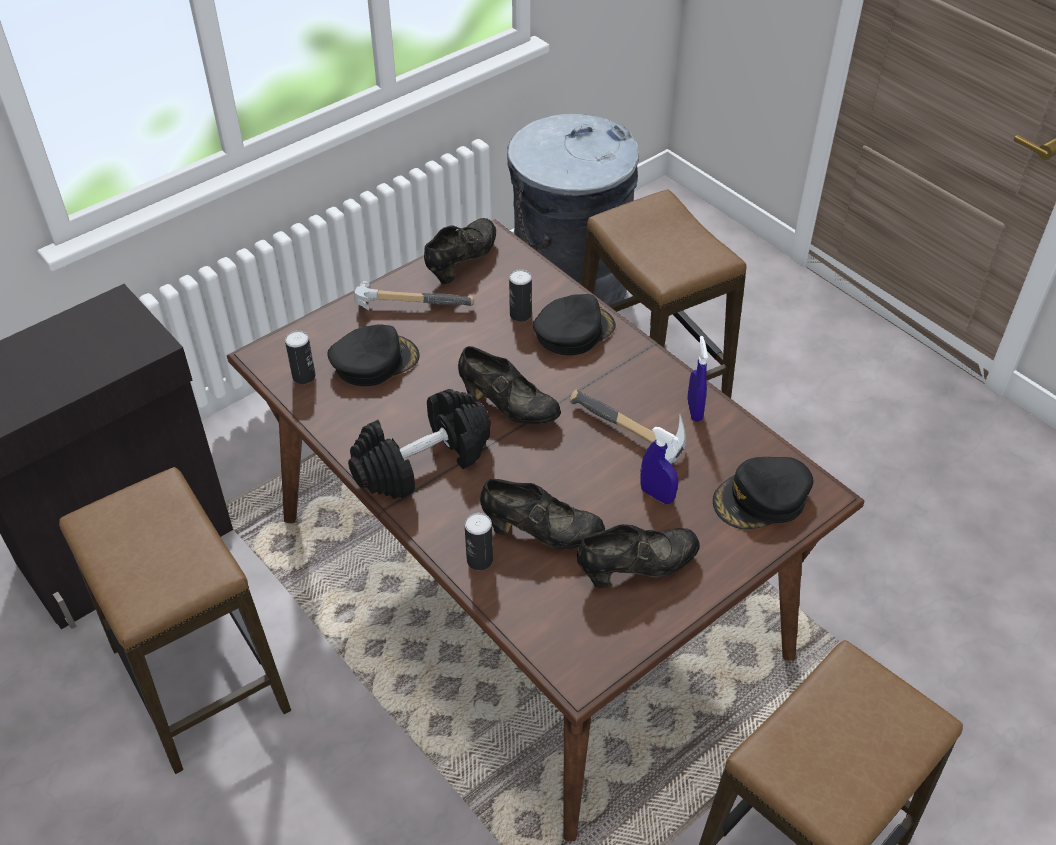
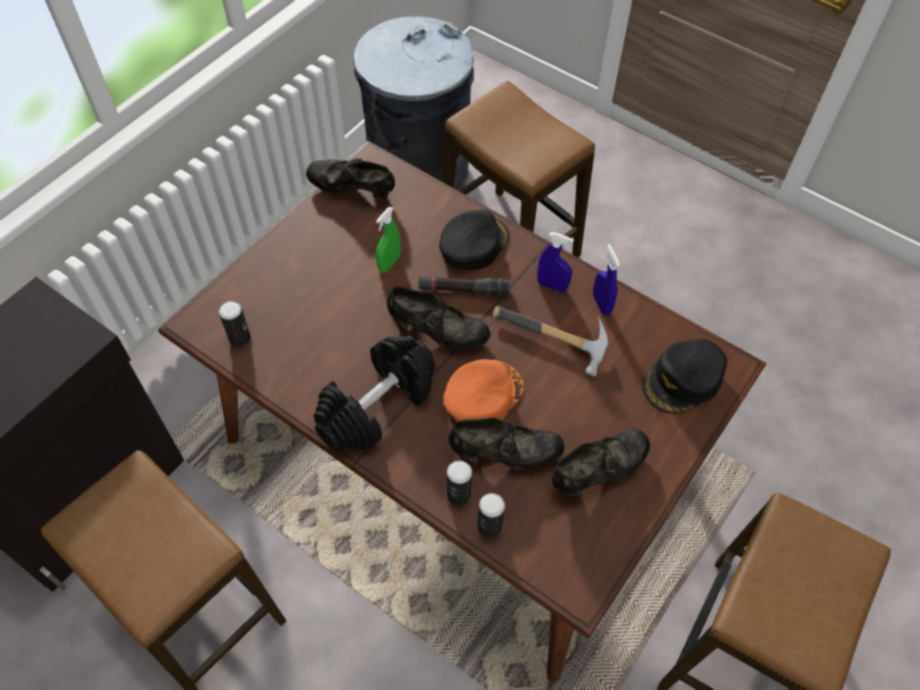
camera: 15 degrees left, 10 degrees up
(374, 361) = (301, 309): black cap -> none
(409, 304) = (316, 243): hammer -> none
(462, 262) = (352, 191): black shoe -> black shoe turned 90 degrees counterclockwise
(478, 334) = (389, 263): none -> green spray bottle
(520, 315) = (421, 236): can -> can (489, 526)
(535, 473) = (482, 395): none -> orange cap
(549, 372) = (464, 290): none -> black flashlight
(657, 495) = (594, 395): blue spray bottle -> blue spray bottle (552, 286)

